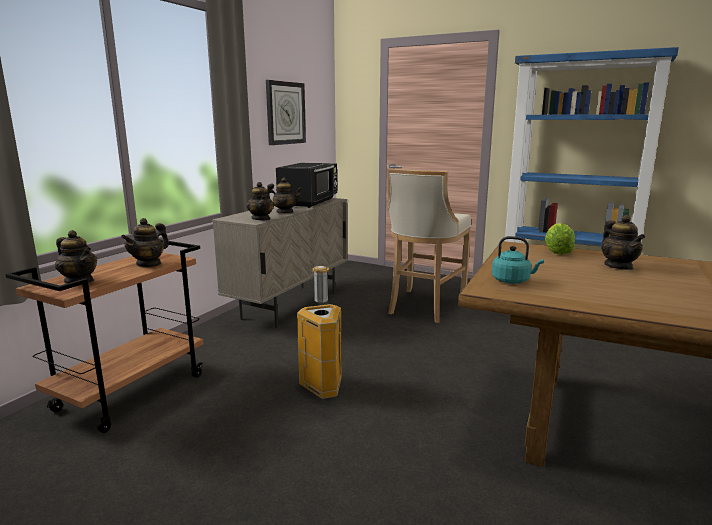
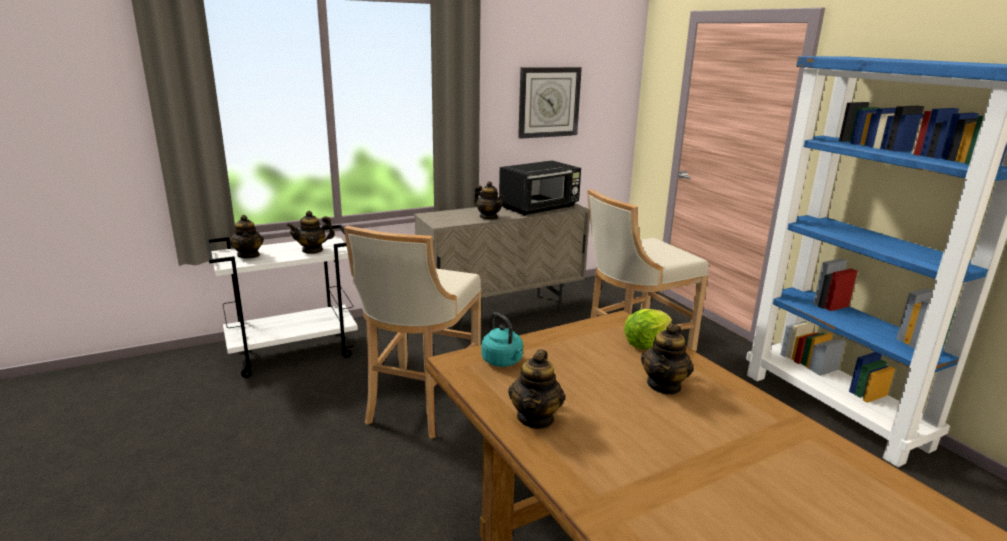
camera: 35 degrees right, 5 degrees up
(131, 392) = (294, 352): brown cart -> white cart
(261, 219) = (451, 222): teapot -> teapot (536, 418)
(323, 388) = (419, 405): trash can -> beige stool

